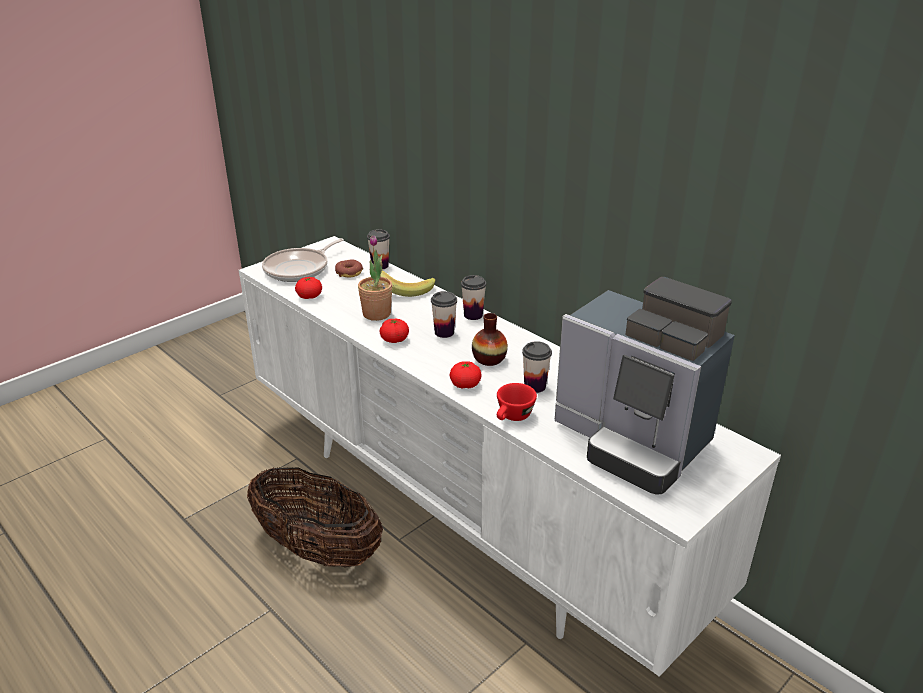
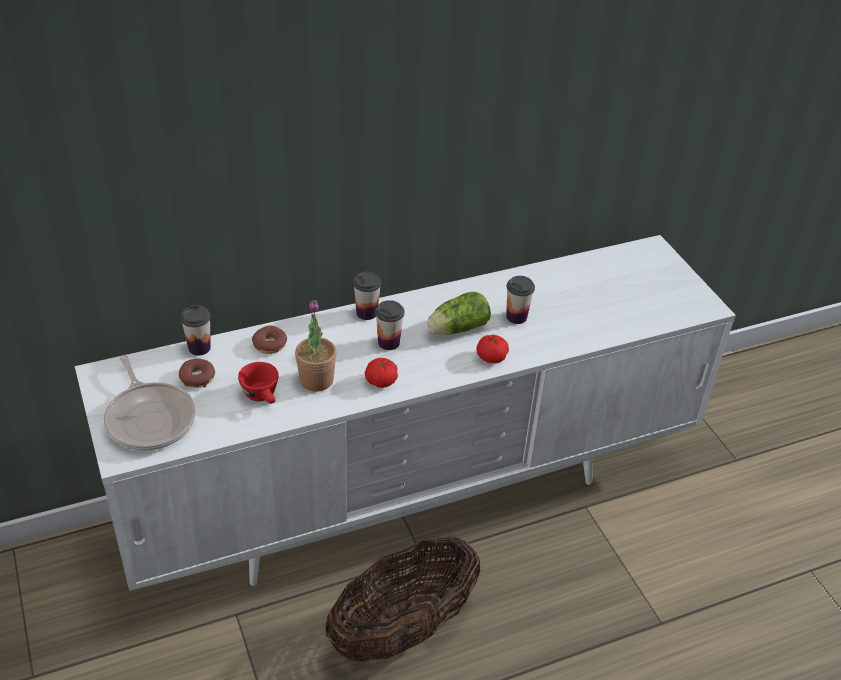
camera: 70 degrees left, 10 degrees up
(309, 296) = (234, 425): tomato -> none
(403, 288) = (270, 344): banana -> donut
(489, 359) = (456, 329): vase -> lettuce
(513, 417) = (557, 345): red cup -> red cup (263, 396)
(633, 441) = (617, 294): coffee machine -> none

